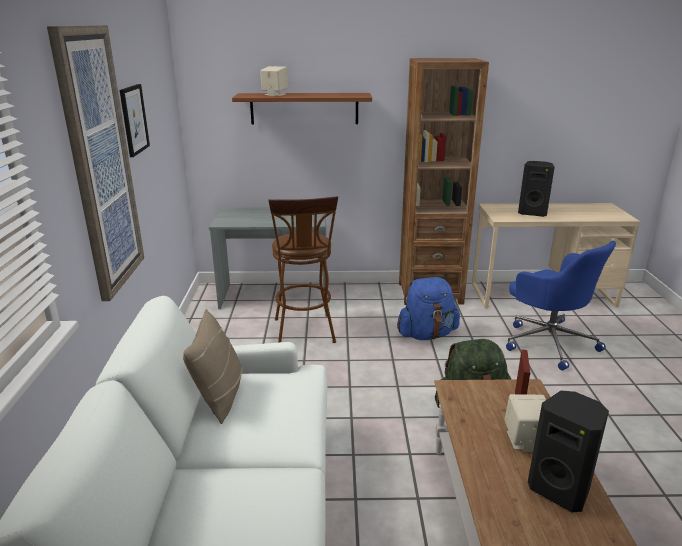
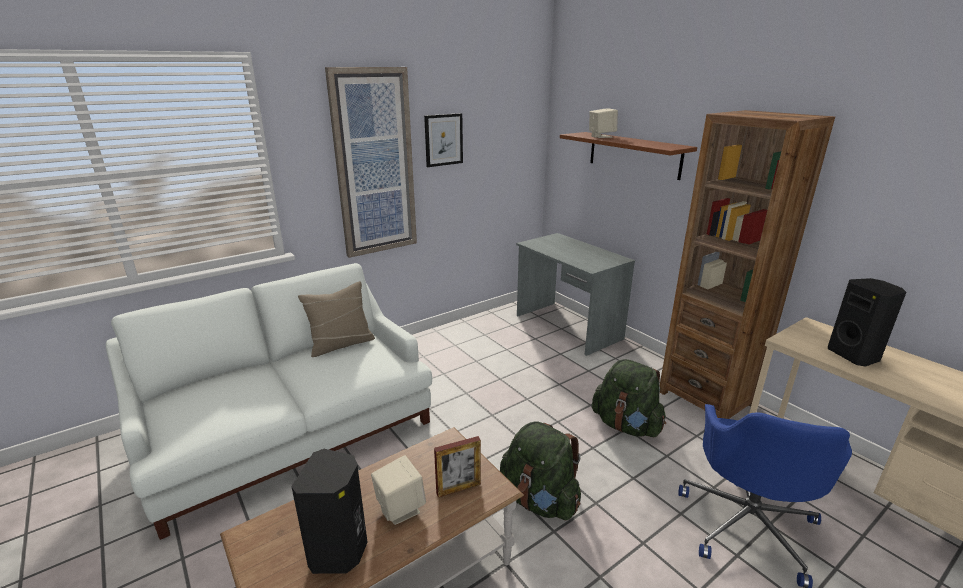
camera: 55 degrees right, 0 degrees up
(305, 333) = (536, 363): brown stool -> none
(427, 334) = (626, 425): blue backpack -> green backpack

